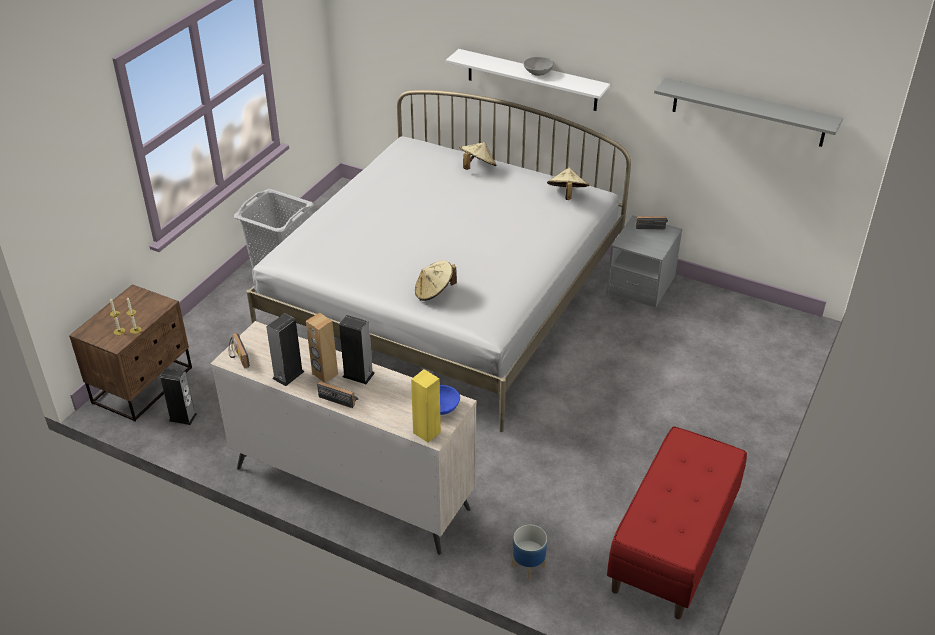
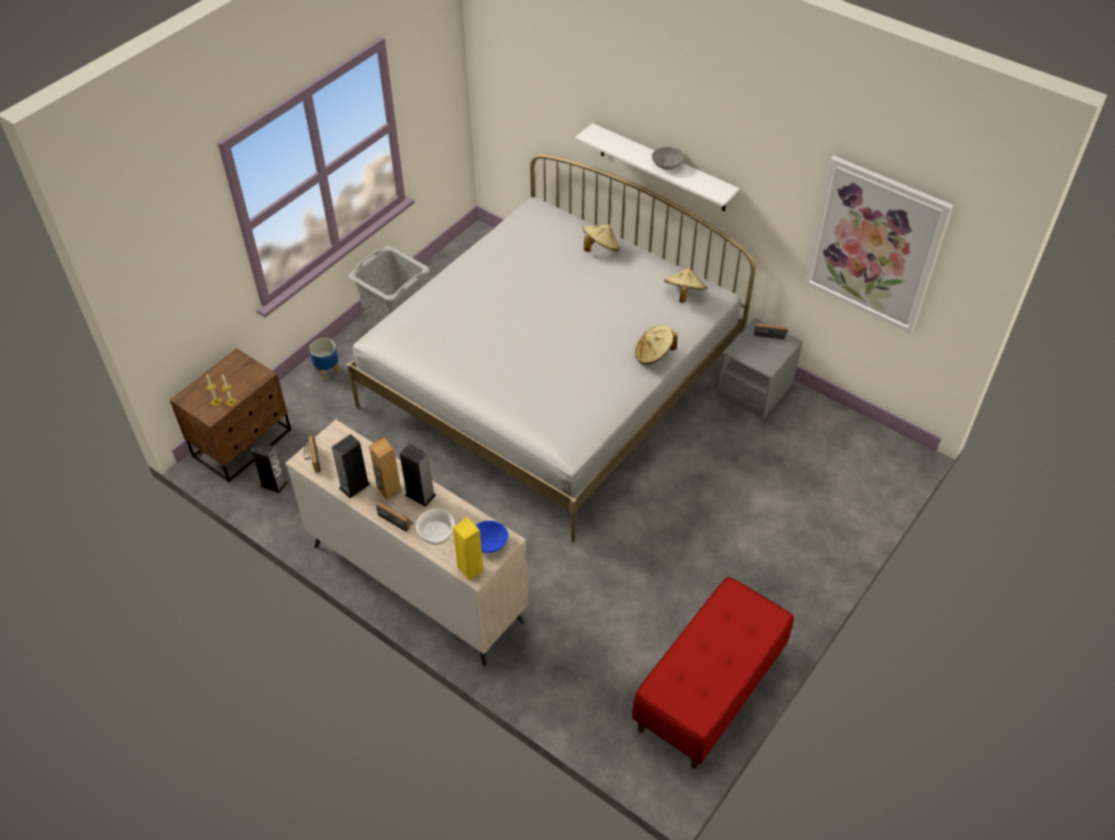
camera: 10 degrees right, 10 degrees up
(383, 405) = (436, 532): none -> bowl
(434, 292) = (521, 398): beige hat -> beige hat (653, 355)
(528, 566) = (564, 691): planter -> planter (327, 371)
(748, 112) = (875, 245): grey shelf -> picture

